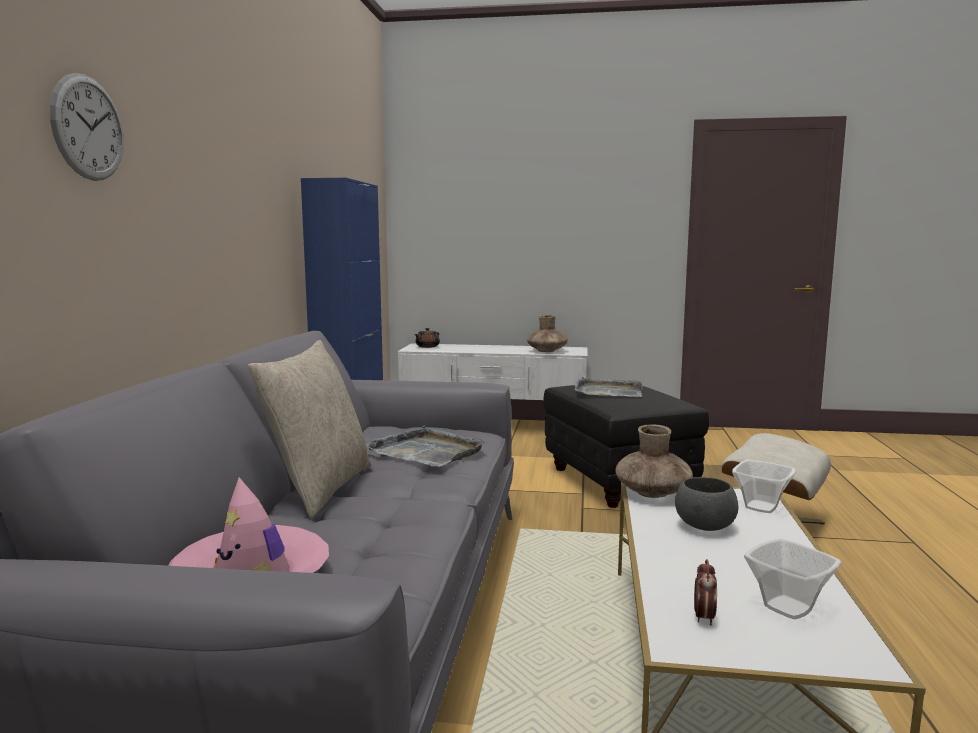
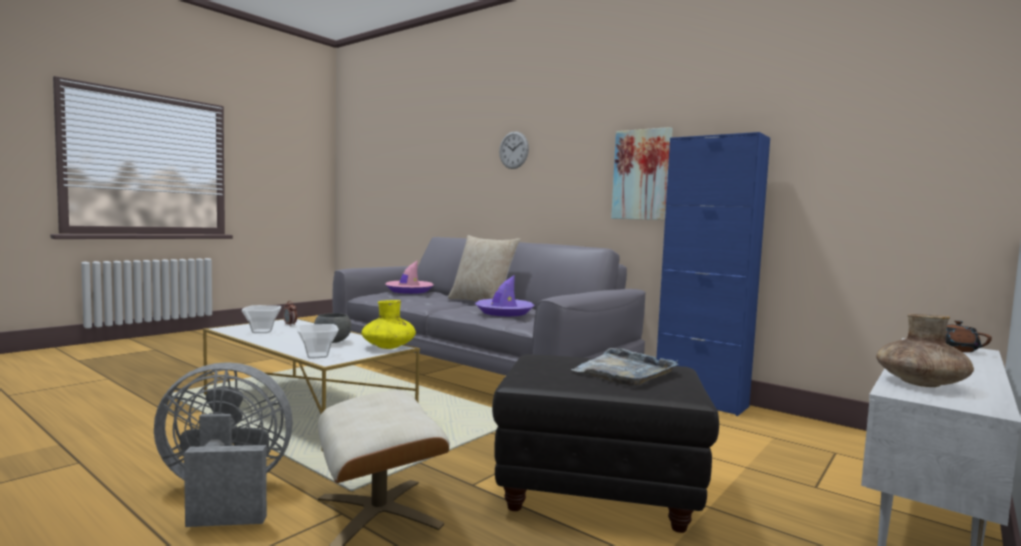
camera: 120 degrees right, 5 degrees down
(266, 216) = (642, 175): none -> picture
(427, 451) = (504, 312): grey tray -> purple hat
(653, 493) = (388, 347): brown vase -> yellow vase
(890, 586) = (225, 495): none -> grey fan

